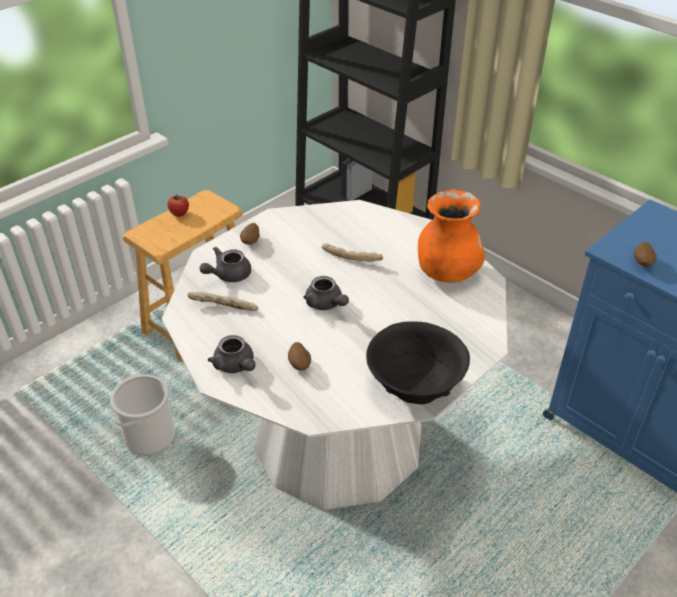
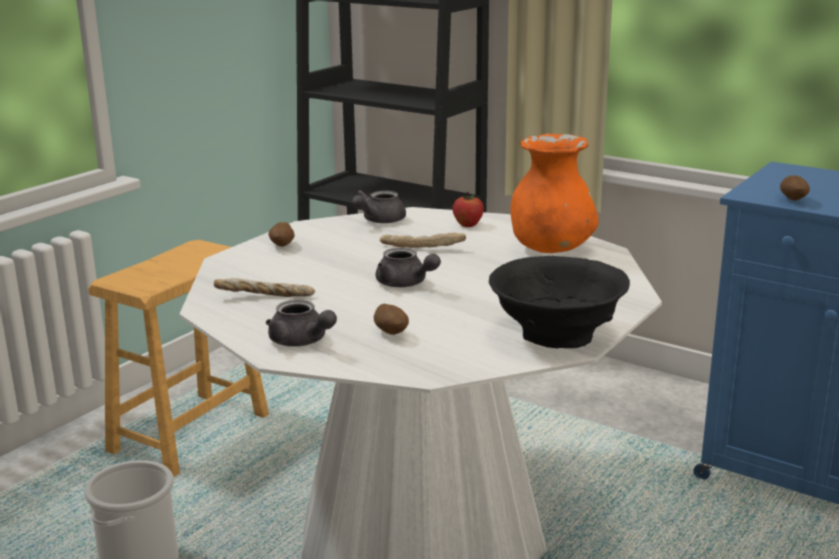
camera: 10 degrees left, 20 degrees down
(179, 214) = (165, 261): apple -> apple (468, 225)
(228, 275) = (261, 273): grey teapot -> grey teapot (378, 220)

